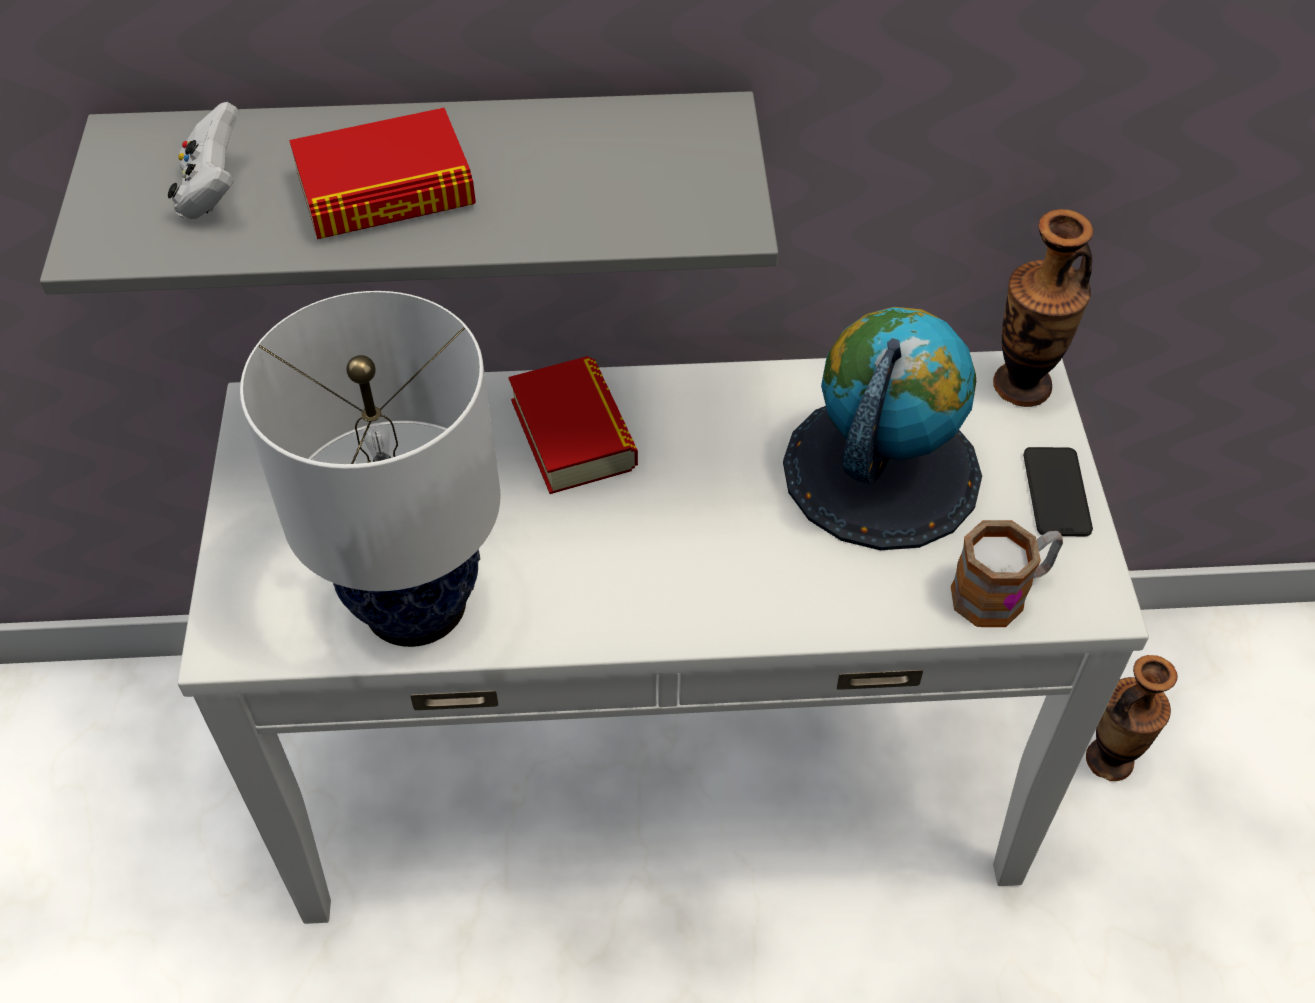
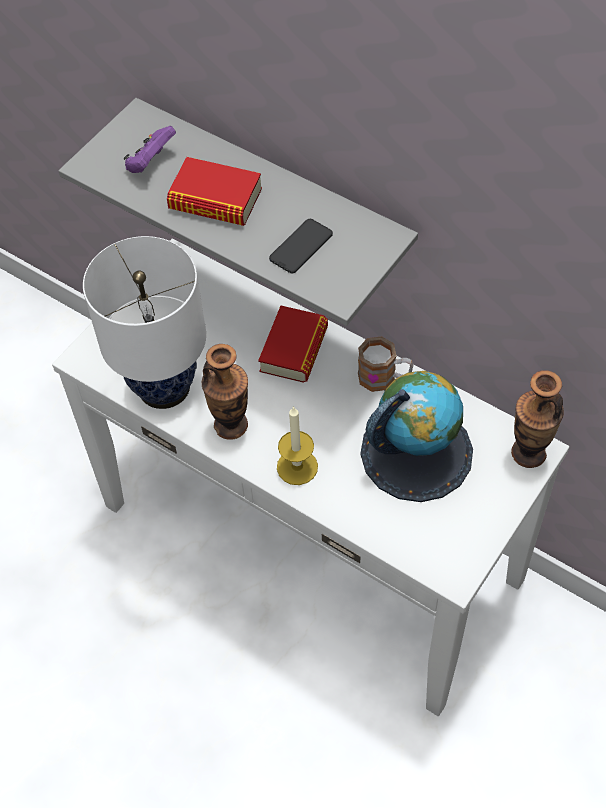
camera: 40 degrees right, 5 degrees up
(214, 192) = (150, 163): white game controller -> purple game controller
(736, 593) = (297, 467): none -> candle
(1001, 592) = (415, 543): mug -> mug (384, 378)
(1056, 492) = (490, 515): phone -> phone (301, 246)
(1109, 760) = (542, 691): vase -> vase (231, 425)

